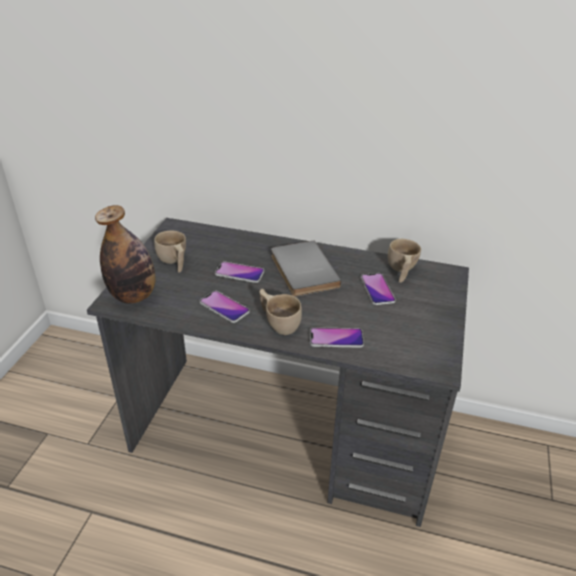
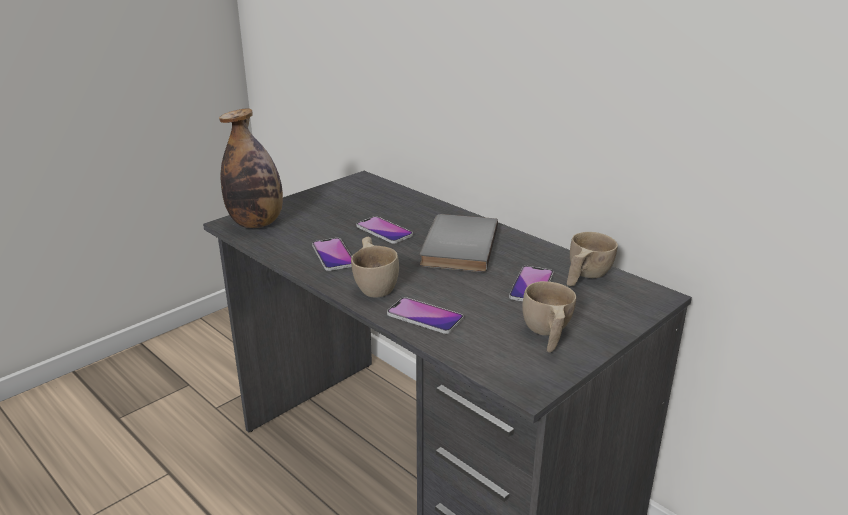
camera: 30 degrees right, 10 degrees down
(173, 262) = (327, 207): beige cup -> beige cup (546, 334)

